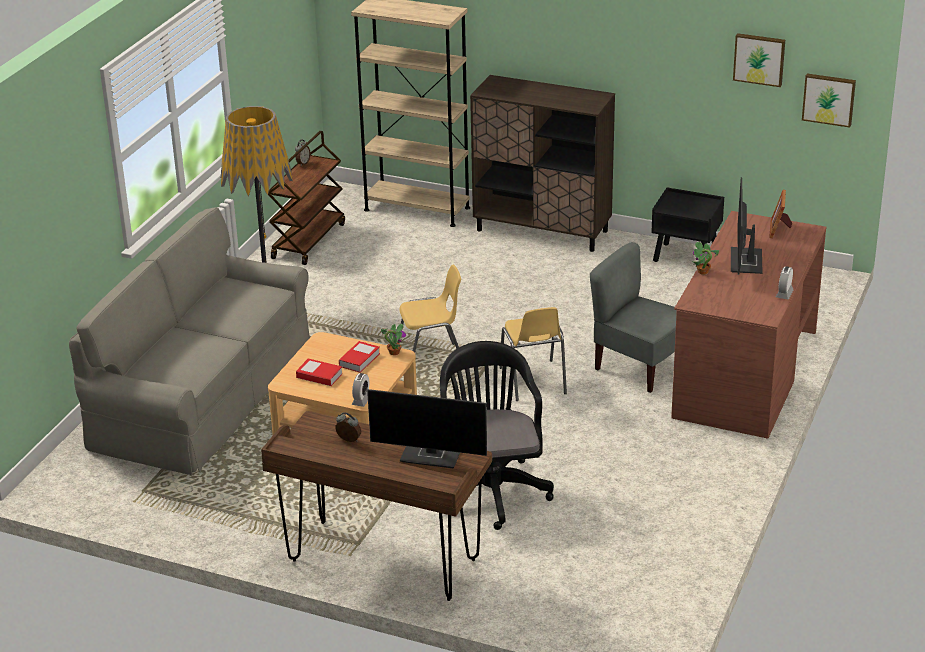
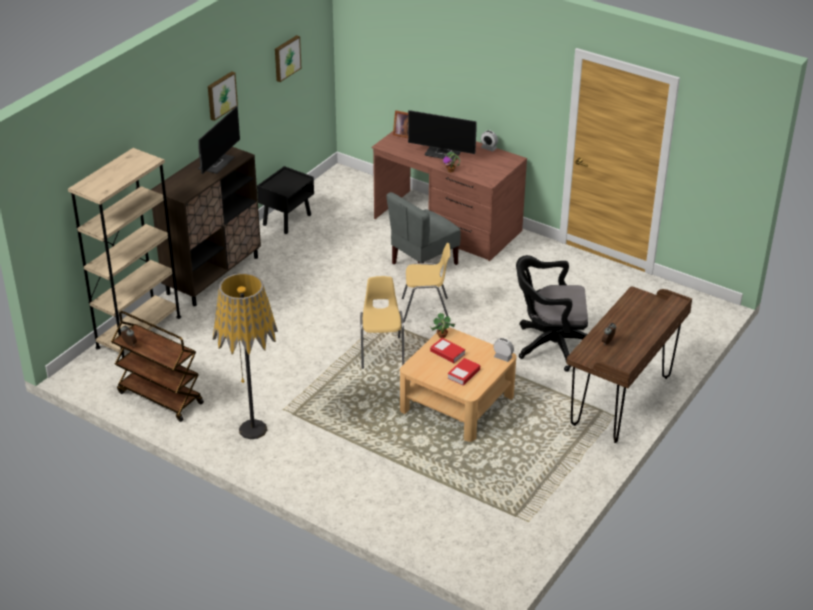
camera: 80 degrees left, 5 degrees up
(203, 395) = (388, 476): grey sofa -> none
(432, 455) = (632, 309): monitor -> monitor (216, 163)
(829, 99) = (318, 59): picture -> picture (221, 95)

